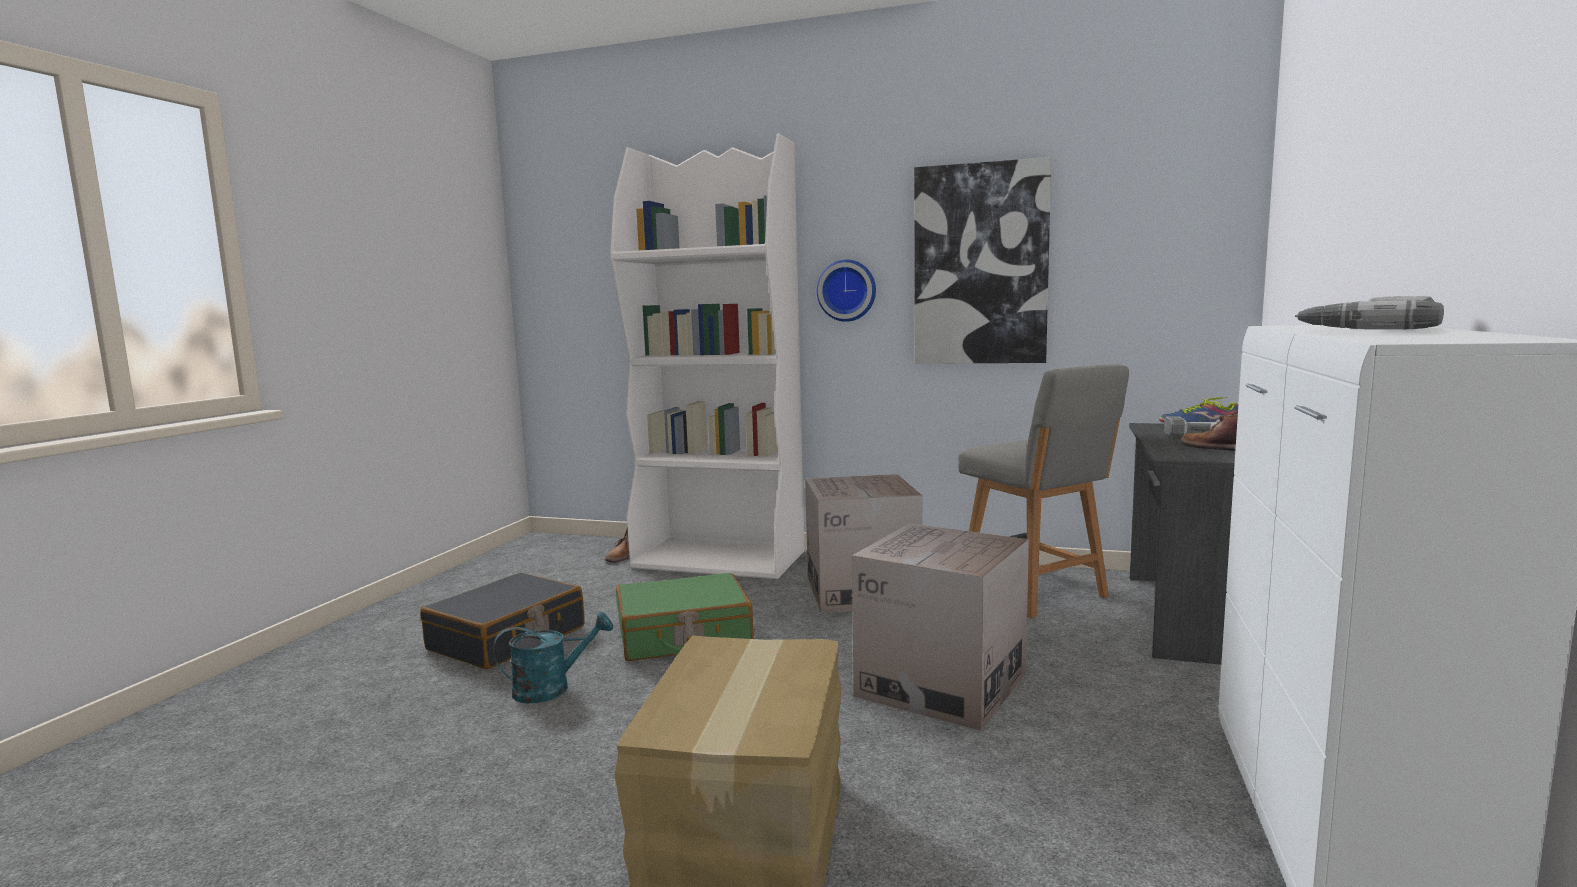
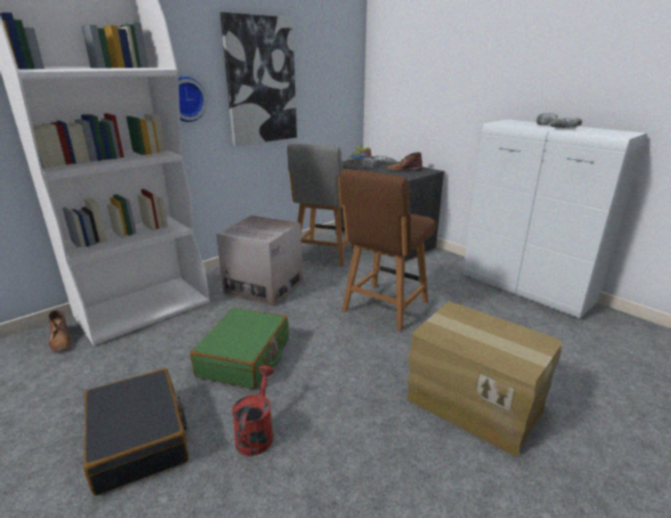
camera: 60 degrees left, 15 degrees up
(552, 688) = (256, 432): turquoise watering can -> red watering can
(941, 685) = (384, 307): cardboard box -> brown chair
(1036, 593) = (324, 254): grey chair -> grey chair turned 105 degrees clockwise

